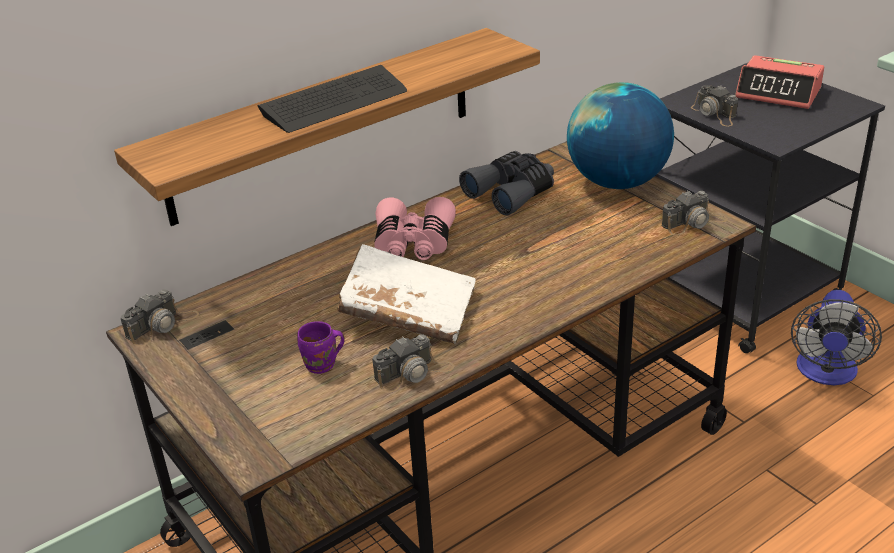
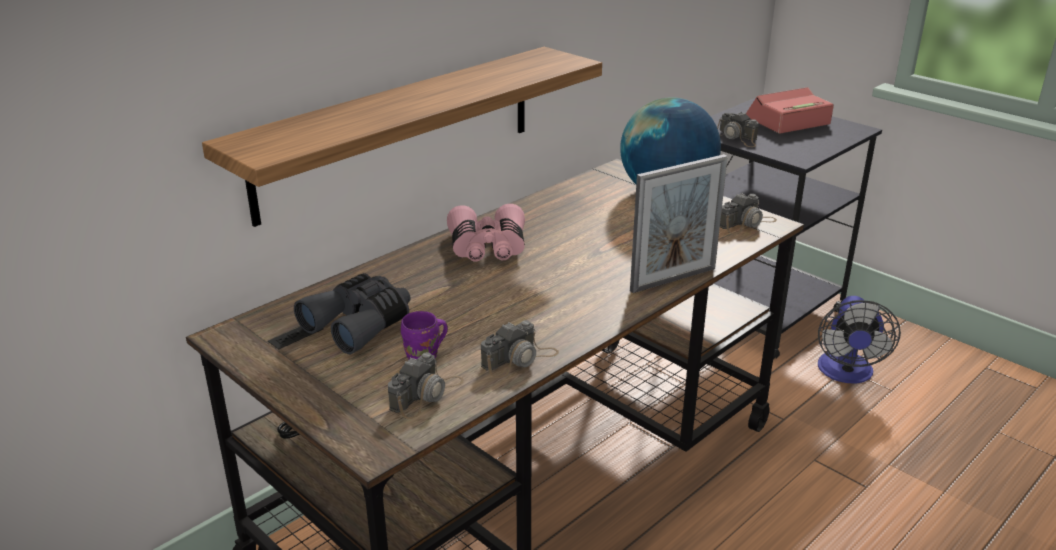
camera: 10 degrees left, 5 degrees down
(162, 326) = (246, 329): camera -> camera (427, 394)
(334, 102) = (419, 101): keyboard -> none
(408, 312) = (499, 307): white book -> none
(512, 192) = (570, 203): grey binoculars -> grey binoculars (360, 323)
(594, 288) = (673, 279): none -> picture frame
(779, 93) = (787, 121): alarm clock -> alarm clock turned 135 degrees clockwise

